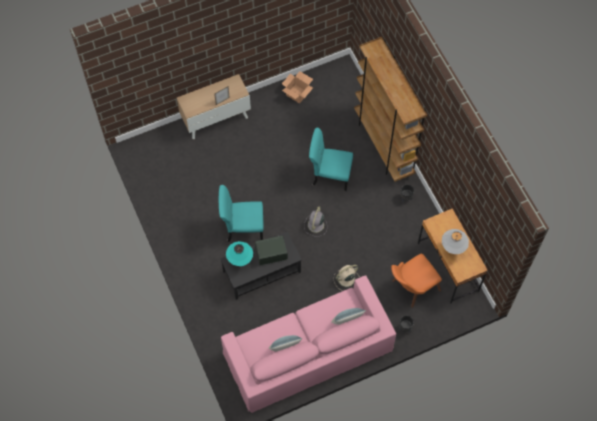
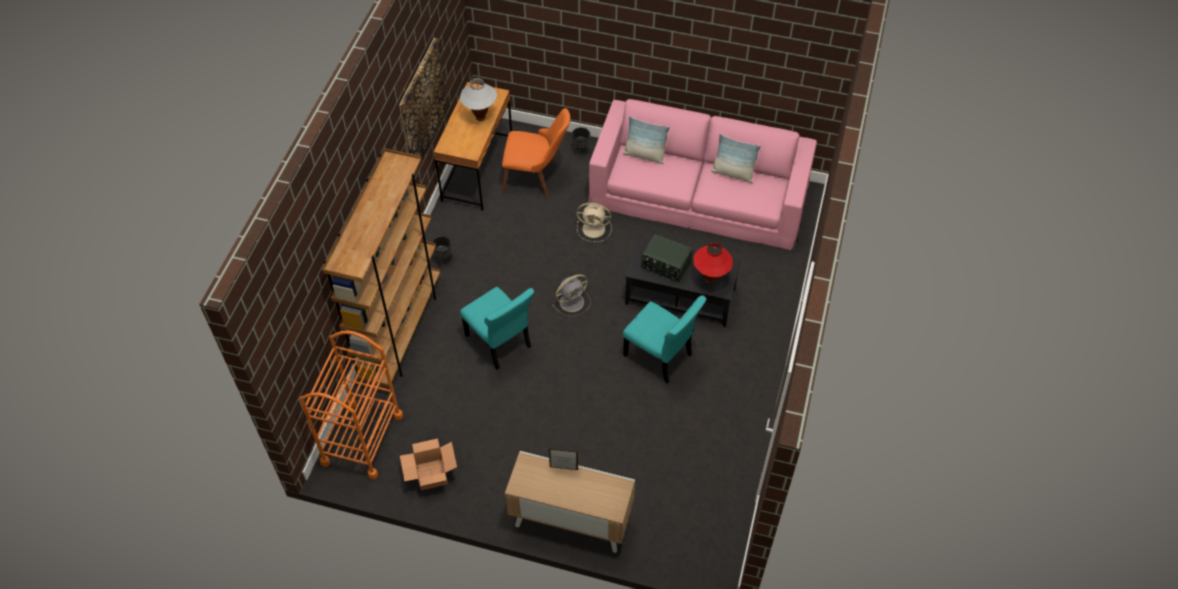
camera: 140 degrees left, 10 degrees down
(240, 262) = (710, 280): turquoise table lamp -> red table lamp
(344, 85) = (362, 439): none -> orange cart
(461, 187) = (422, 106): none -> picture

